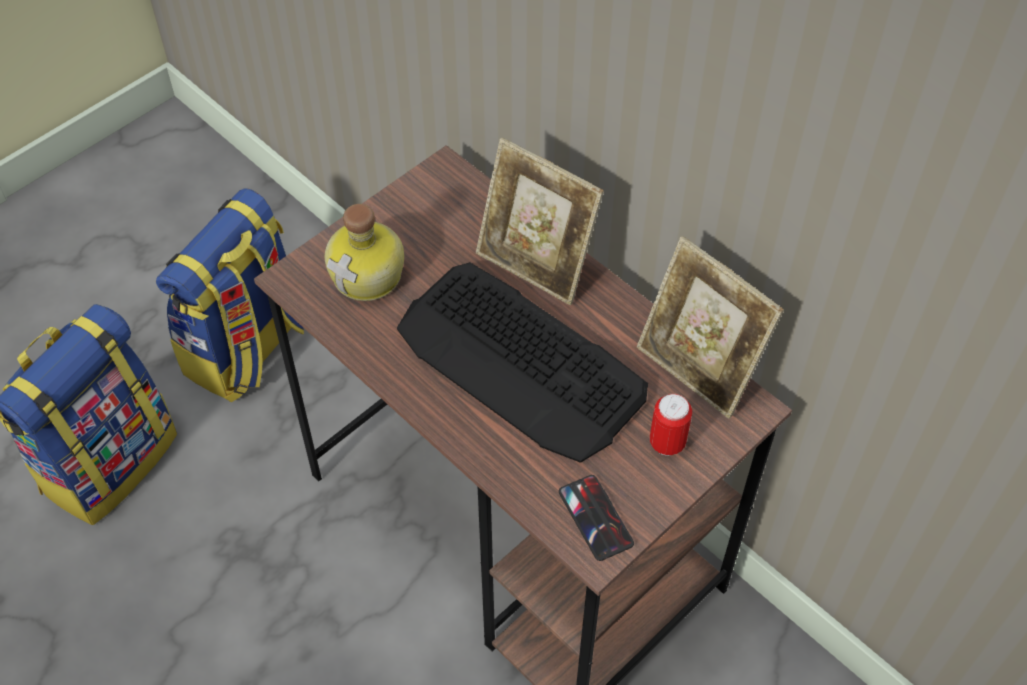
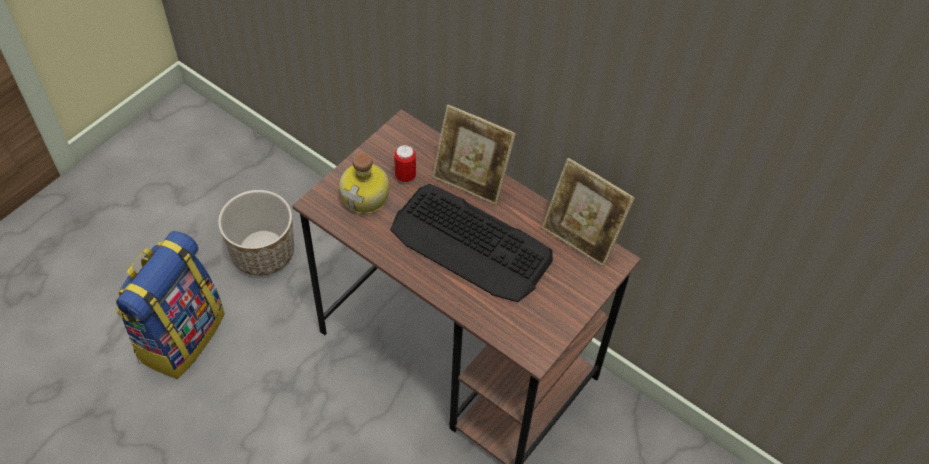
camera: 10 degrees left, 0 degrees up
(247, 350) = (263, 253): backpack -> planter
(595, 518) = (532, 334): phone -> none
(667, 443) = (568, 285): can -> can (405, 176)

